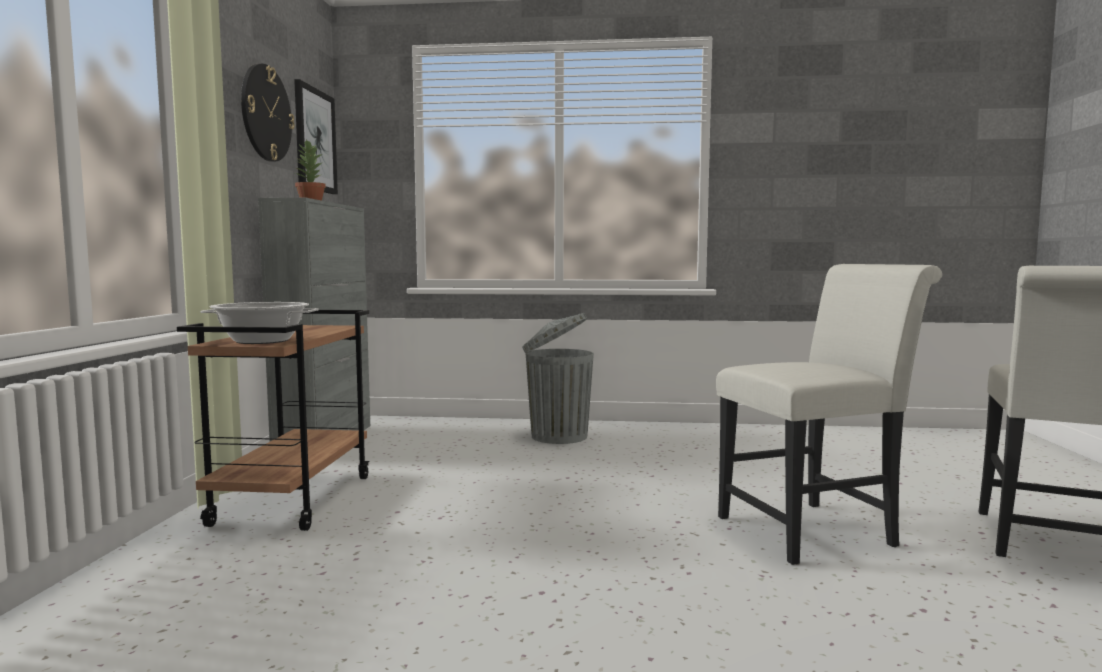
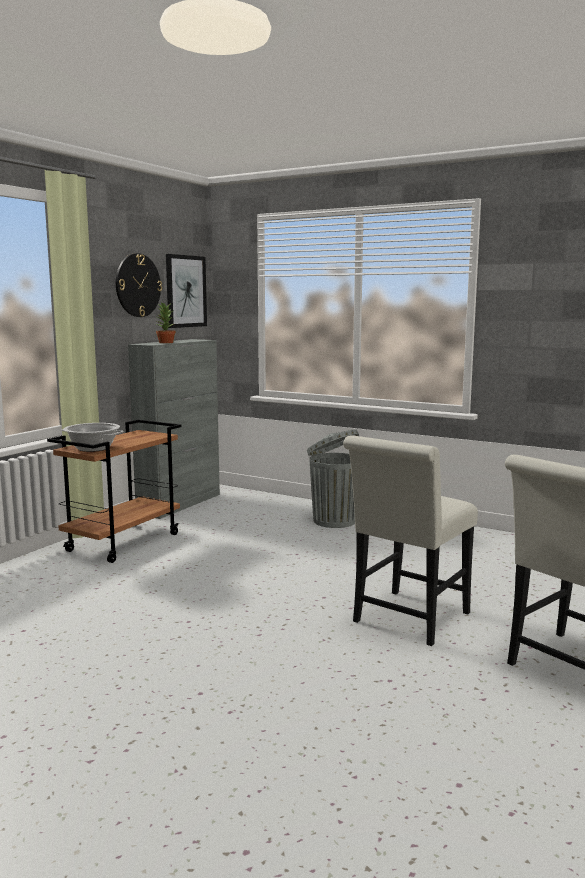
camera: 25 degrees right, 5 degrees up
(815, 530) = (407, 620): white chair -> white chair turned 120 degrees clockwise

